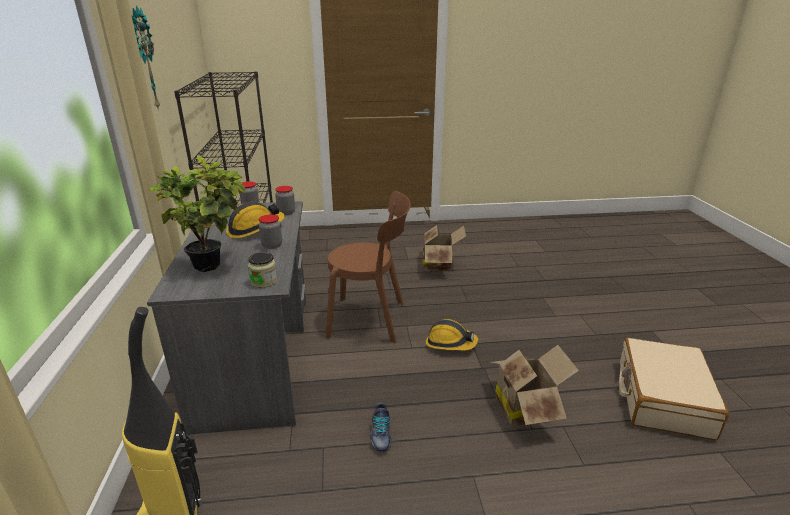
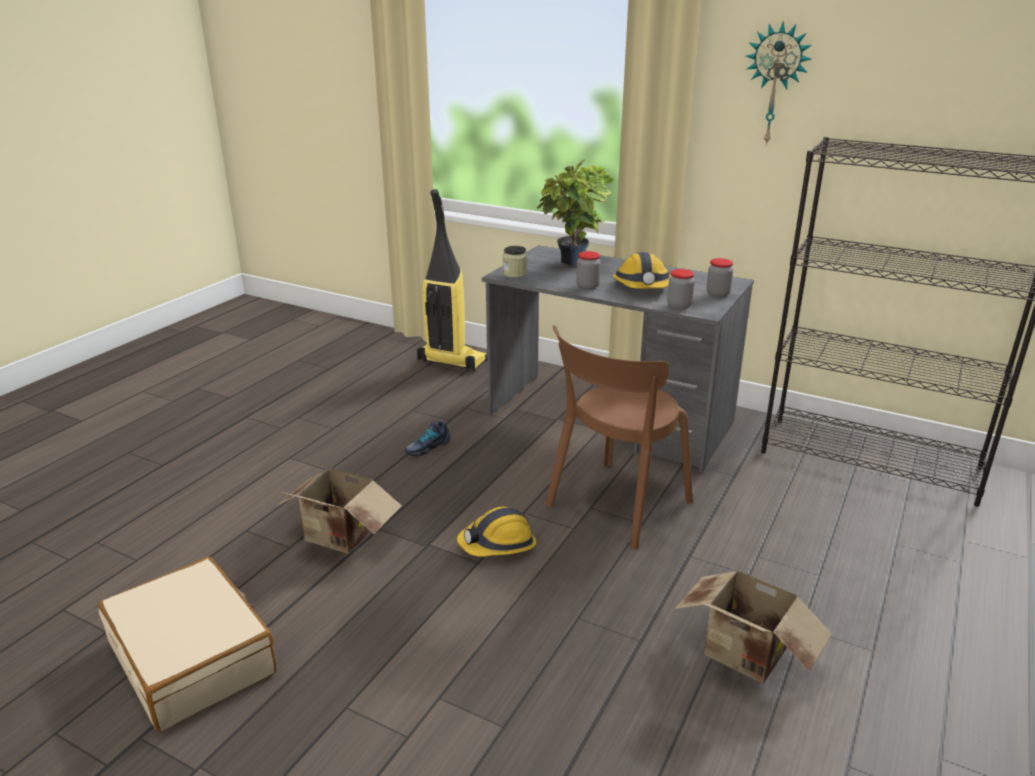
camera: 125 degrees right, 0 degrees up
(380, 434) = (427, 447): shoe -> shoe turned 75 degrees counterclockwise

